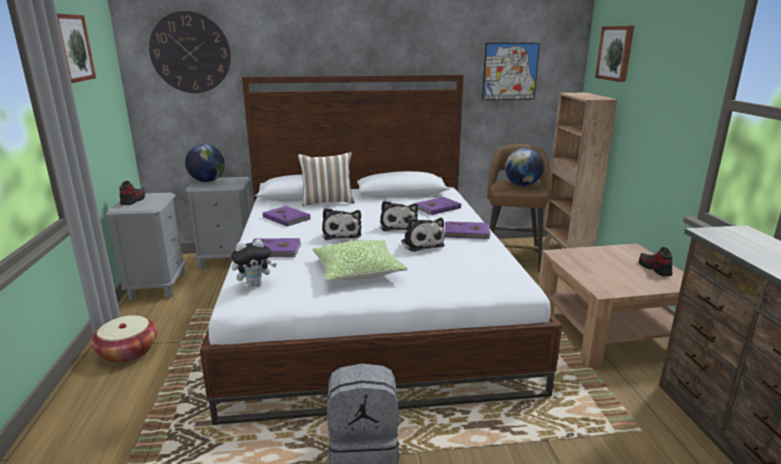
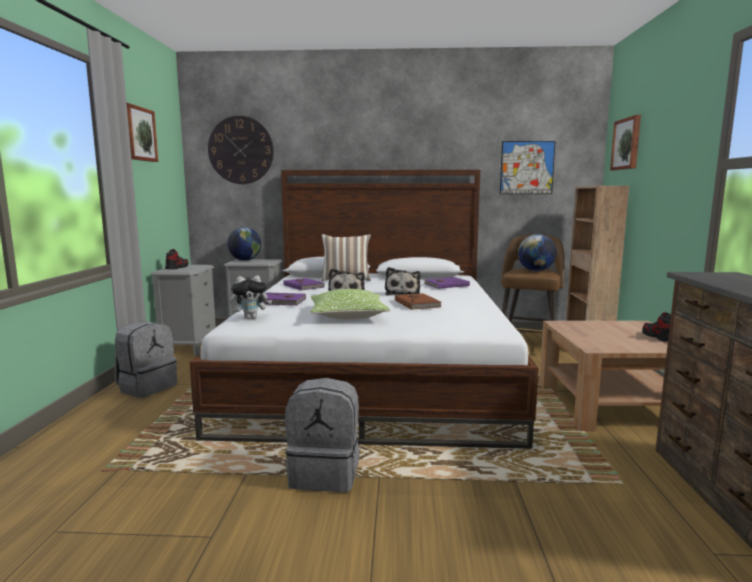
camera: 10 degrees right, 10 degrees down
(128, 352) = (147, 387): basket -> grey backpack
(421, 244) = (418, 303): plush toy -> brown book
(466, 233) = (466, 299): purple book -> none

